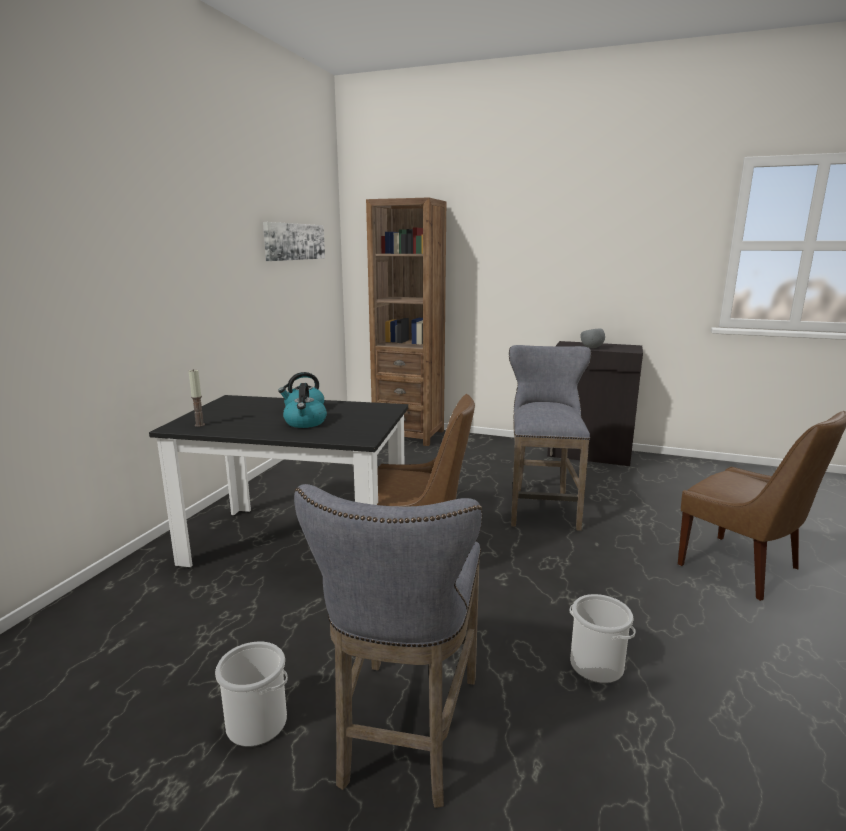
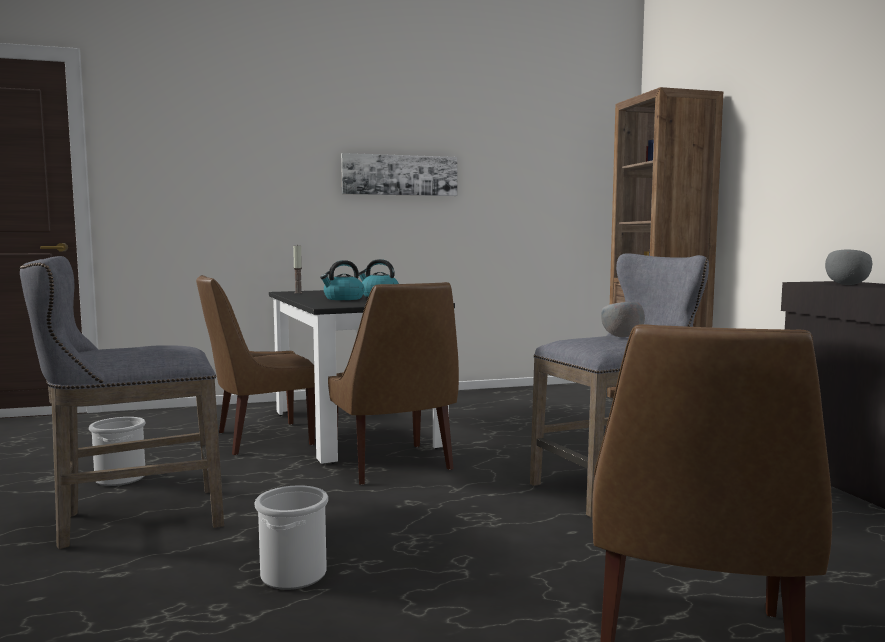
camera: 55 degrees right, 10 degrees down
(250, 599) = (260, 439): none -> brown chair
(294, 241) = (541, 159): picture -> picture (399, 175)
(554, 408) = (622, 337): none -> grey bowl

